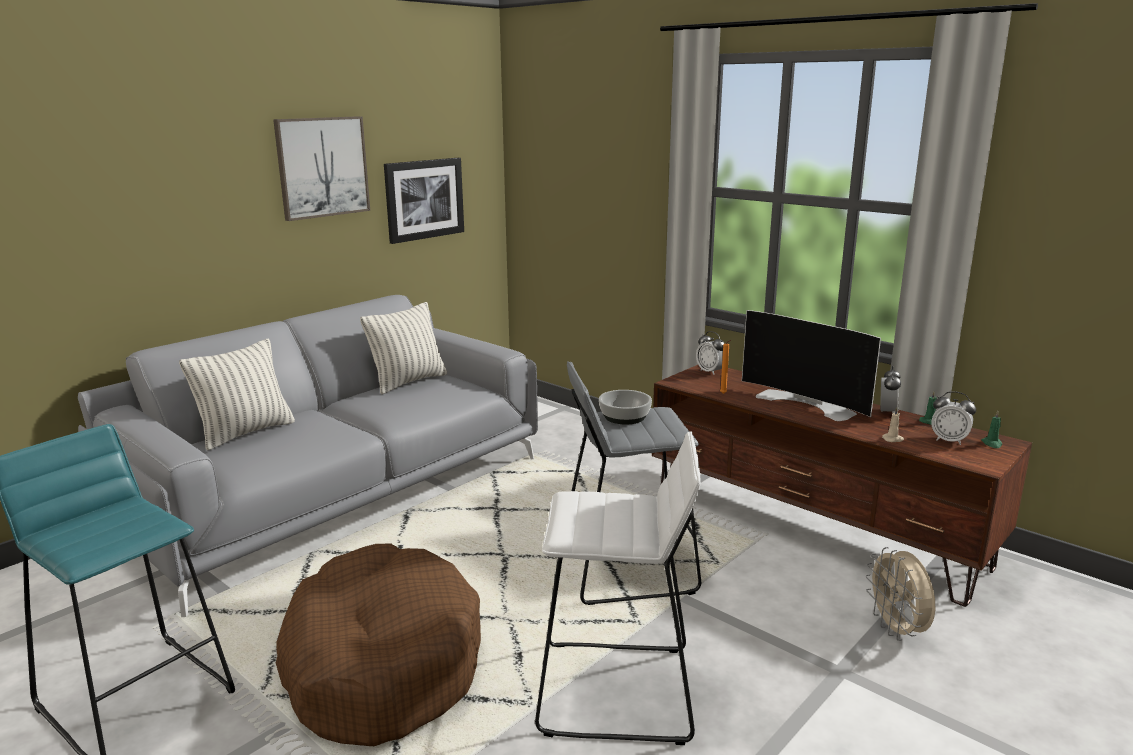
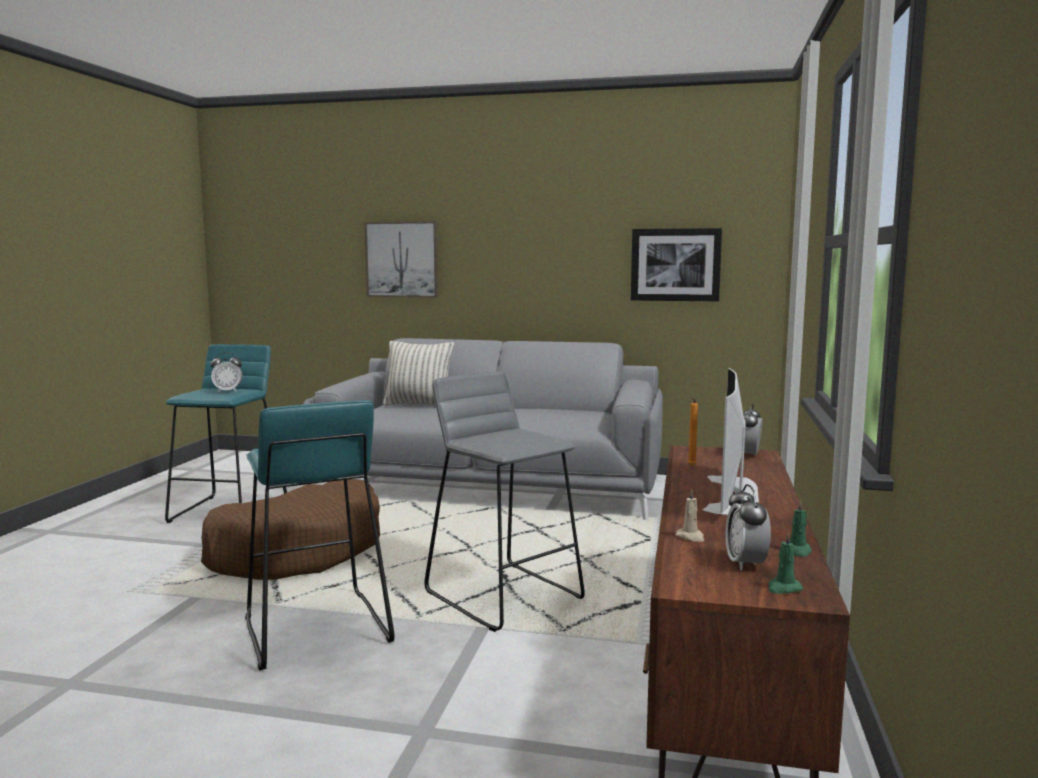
camera: 60 degrees right, 10 degrees down
(322, 167) = (572, 228): picture -> picture (402, 259)
(408, 382) = (565, 411): pillow -> none
(617, 691) = (315, 630): white stool -> turquoise stool
(625, 417) = (516, 433): bowl -> none
(887, 412) = (787, 528): alarm clock -> alarm clock (228, 391)
(897, 630) = (540, 760): beige fan -> none

